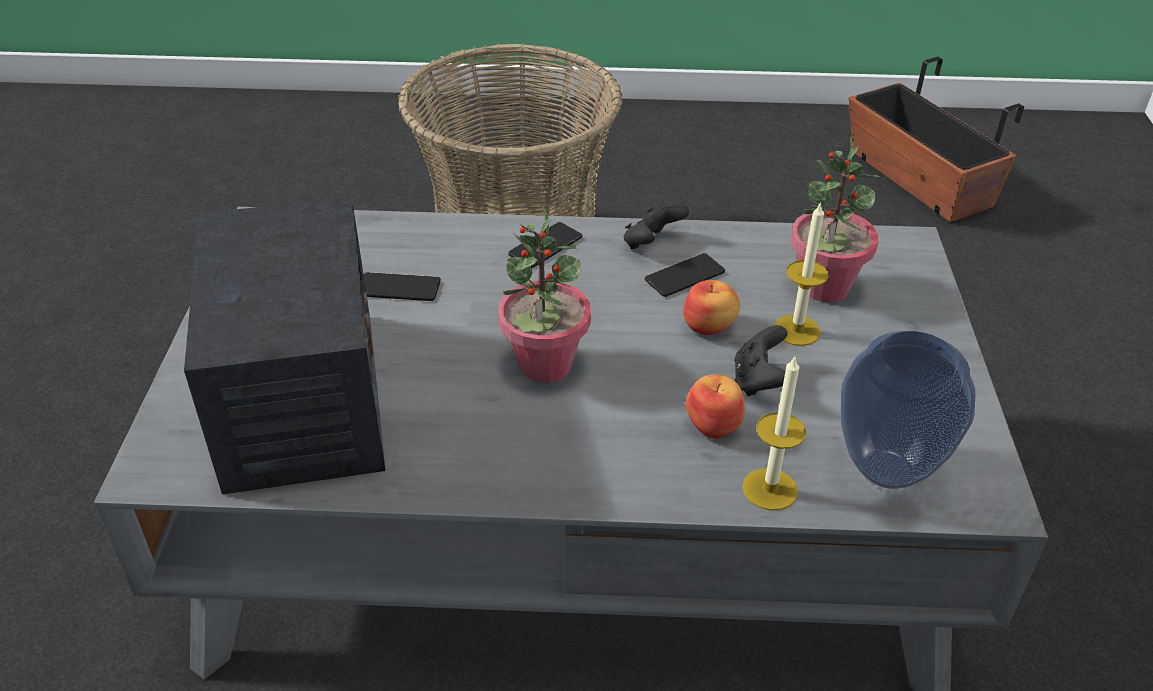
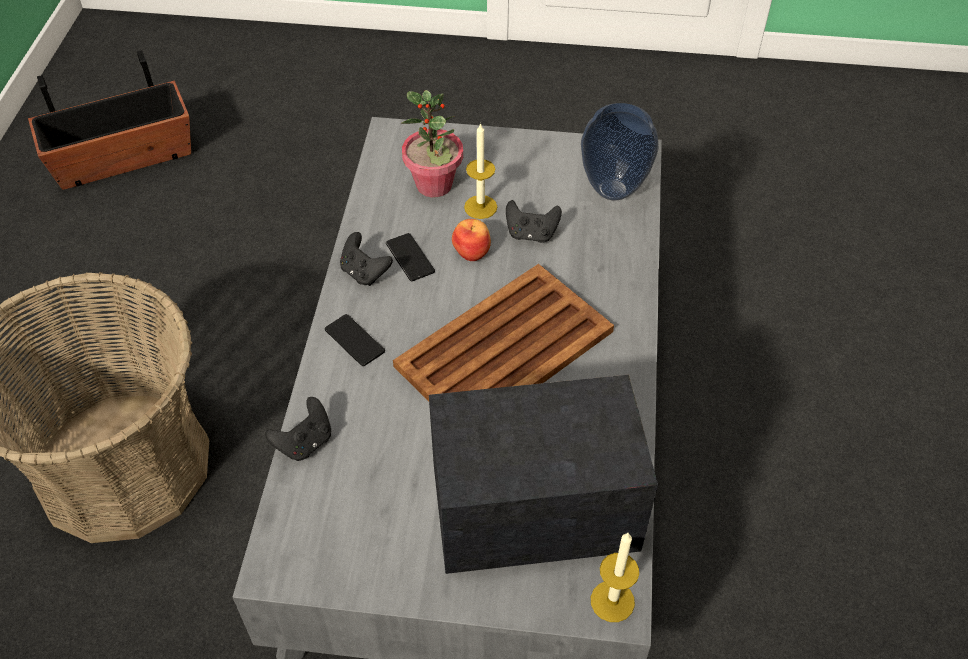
camera: 85 degrees left, 10 degrees up
(399, 288) = (398, 445): phone -> none
(406, 227) = (305, 442): none -> black game controller
(544, 365) = (506, 348): potted plant -> brown tray
(714, 424) = (572, 262): apple -> none
(770, 489) = (629, 243): candle -> candle (612, 601)

